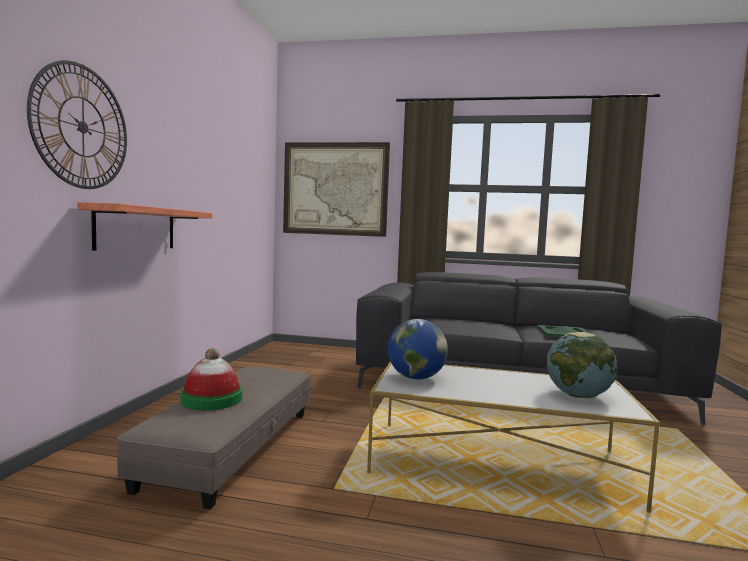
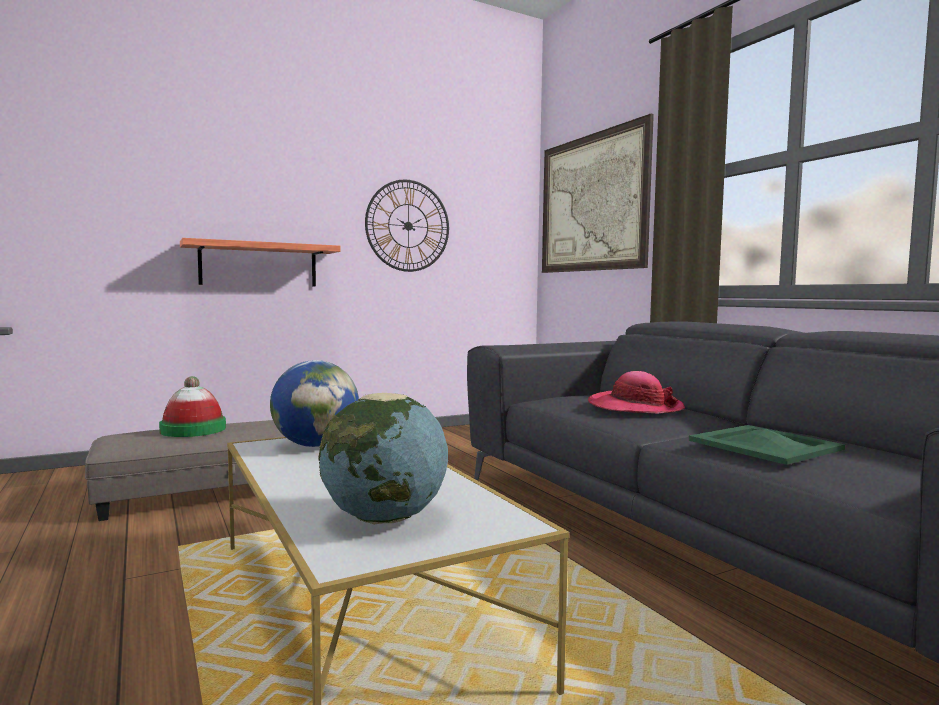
camera: 50 degrees right, 0 degrees up
(82, 127) = (186, 173): wall clock -> wall clock (408, 226)
(471, 323) = (635, 407): none -> hat

